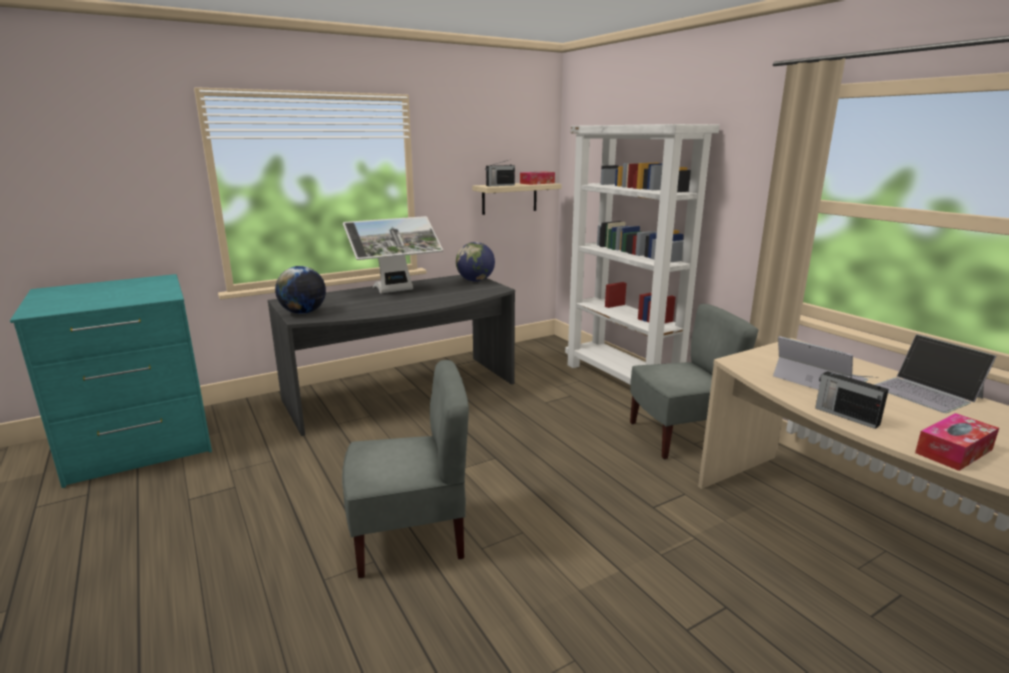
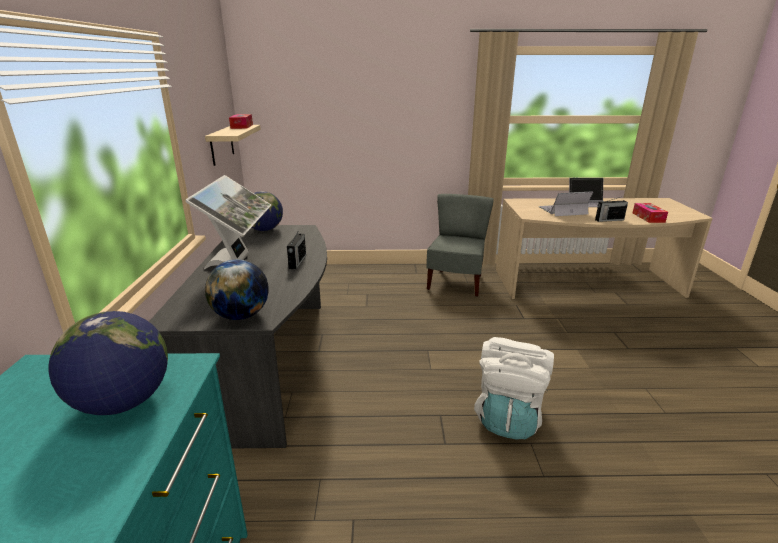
camera: 60 degrees left, 5 degrees up
(126, 296) = (123, 402): none -> globe
(410, 537) = (508, 417): grey chair -> white backpack
(499, 185) = (232, 132): radio -> radio (297, 262)
(622, 381) = (368, 271): white bookcase -> none

